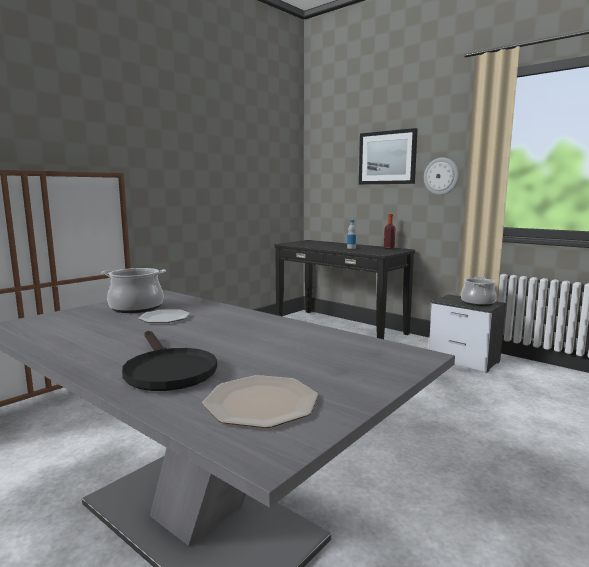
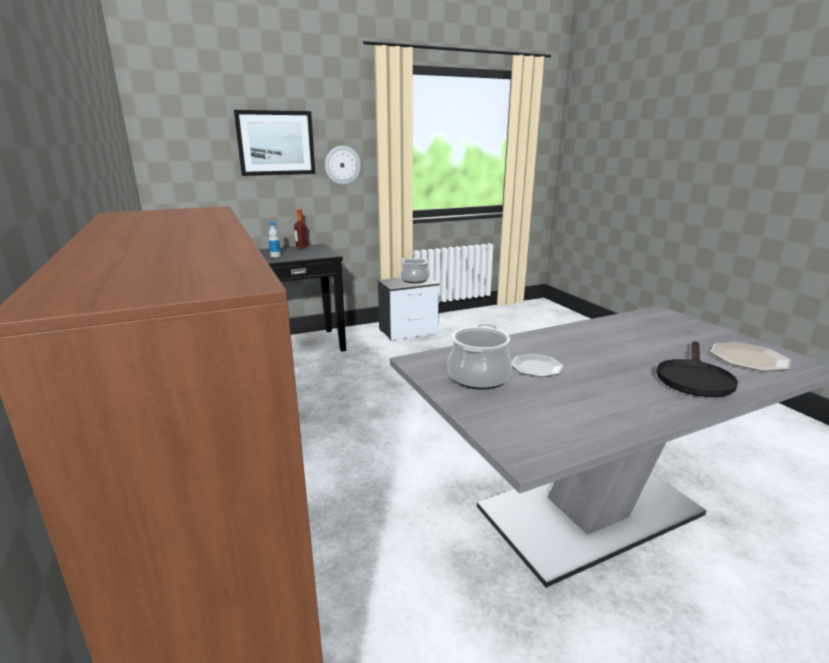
camera: 65 degrees left, 10 degrees up
(167, 370) = (693, 378): black frying pan -> black frying pan turned 120 degrees clockwise

